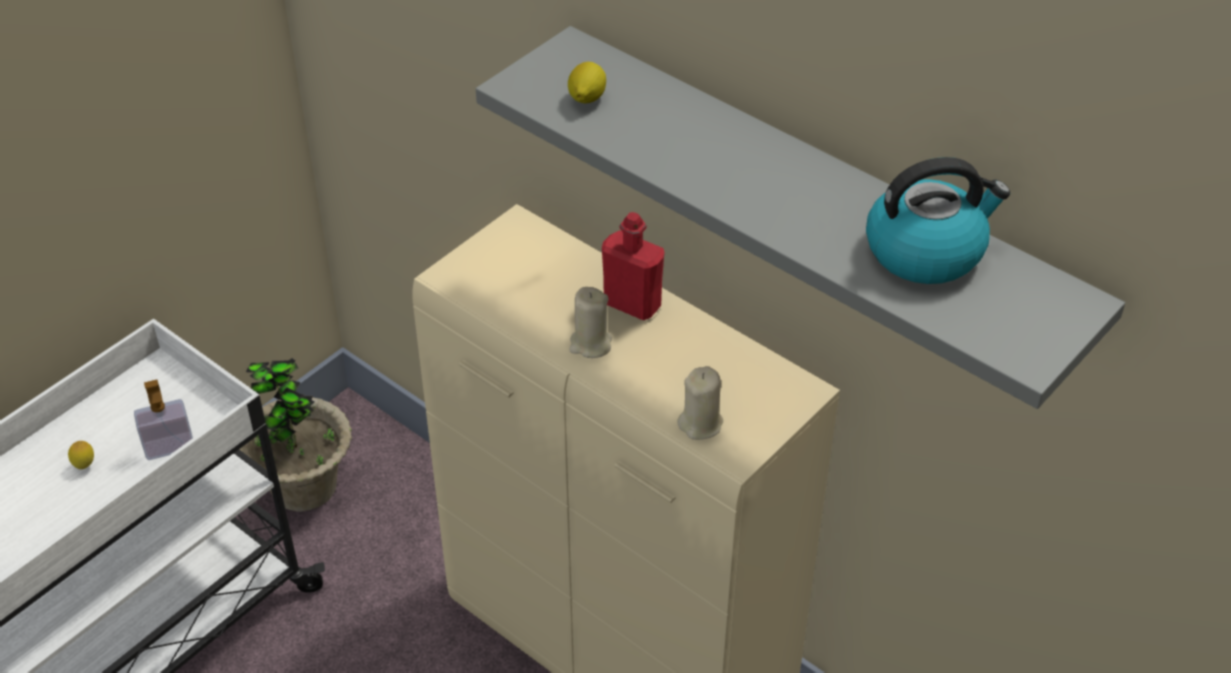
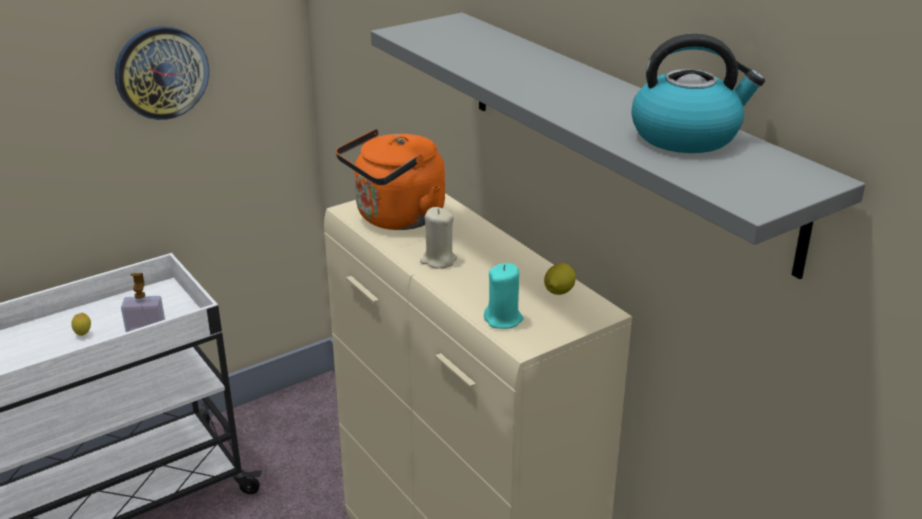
camera: 15 degrees right, 15 degrees down
(110, 95) = (161, 72): none -> wall clock
(304, 486) = (274, 425): potted plant -> none
(510, 281) = (396, 218): none -> orange kettle
(586, 99) = (449, 41): lemon -> lemon (558, 292)
(632, 304) = (483, 243): red bottle -> none
(700, 424) = (503, 319): beige candle -> turquoise candle

